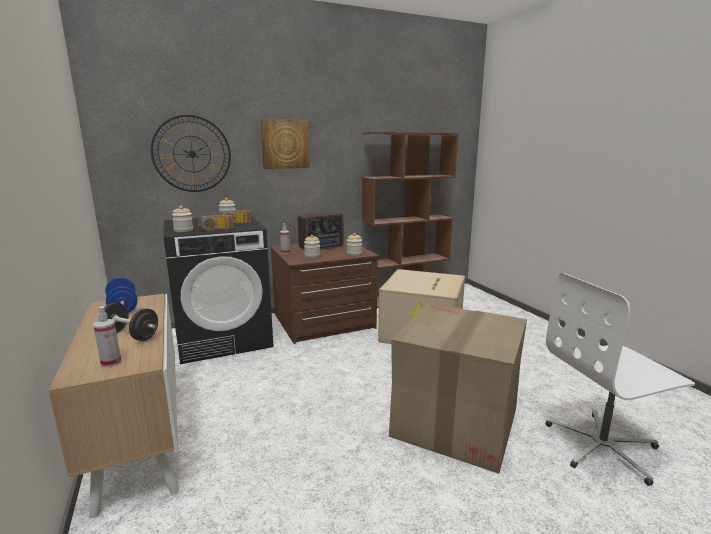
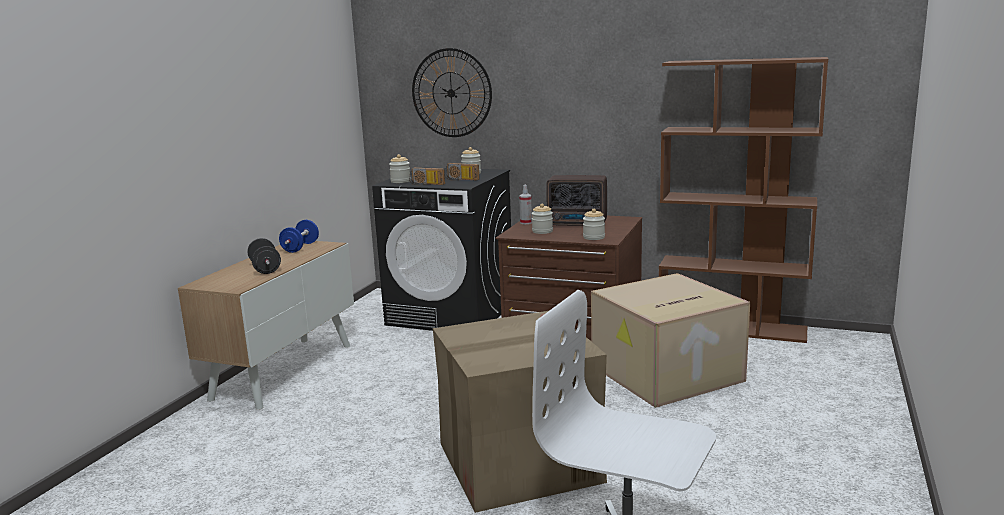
camera: 45 degrees right, 0 degrees up
(111, 362) = (225, 282): spray bottle -> none
(285, 144) = (558, 79): picture -> none

